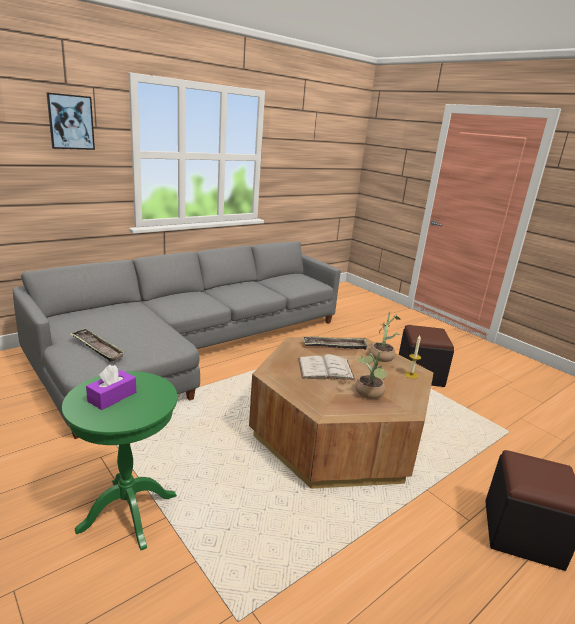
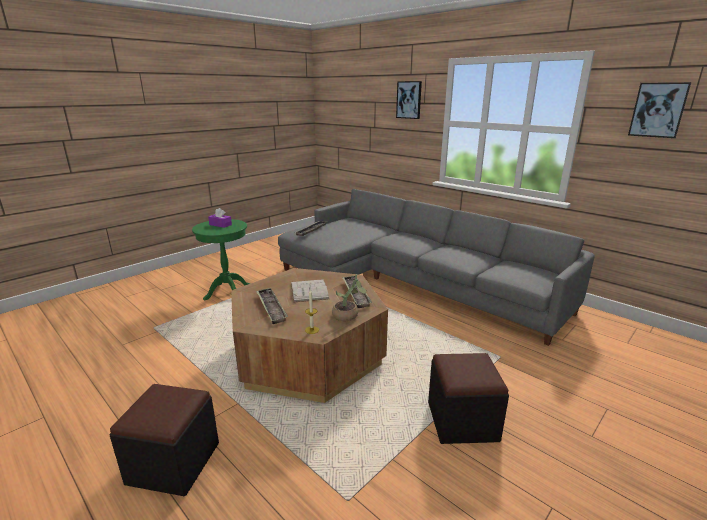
camera: 85 degrees right, 0 degrees up
(301, 140) = (658, 110): none -> picture
(369, 394) = (271, 308): potted plant -> tray

